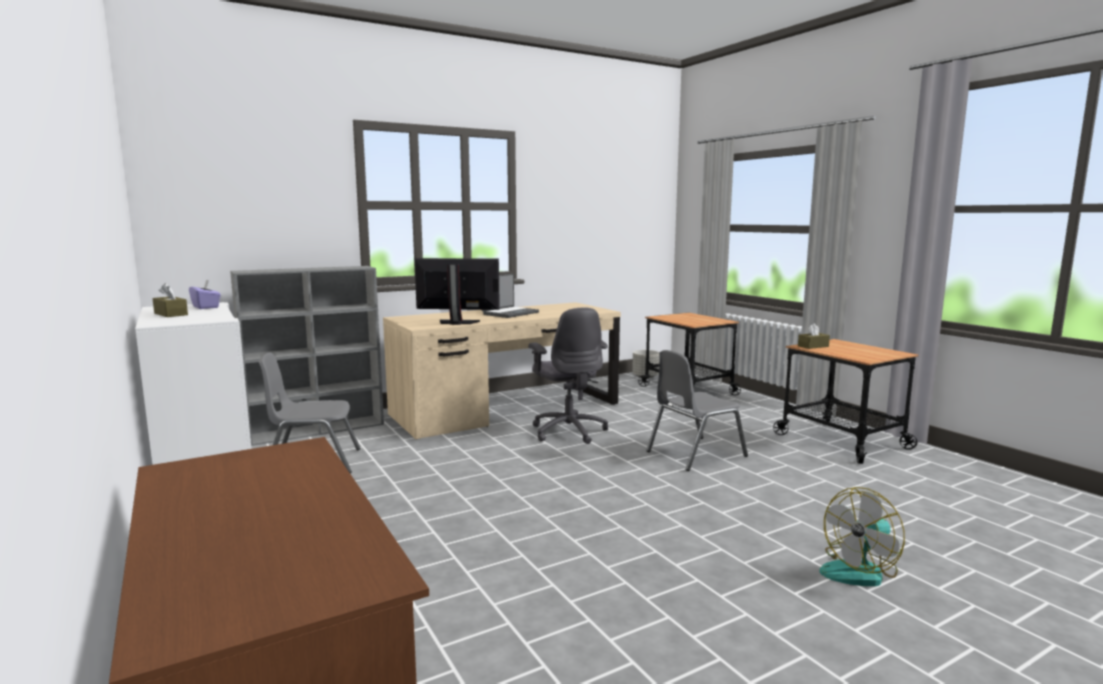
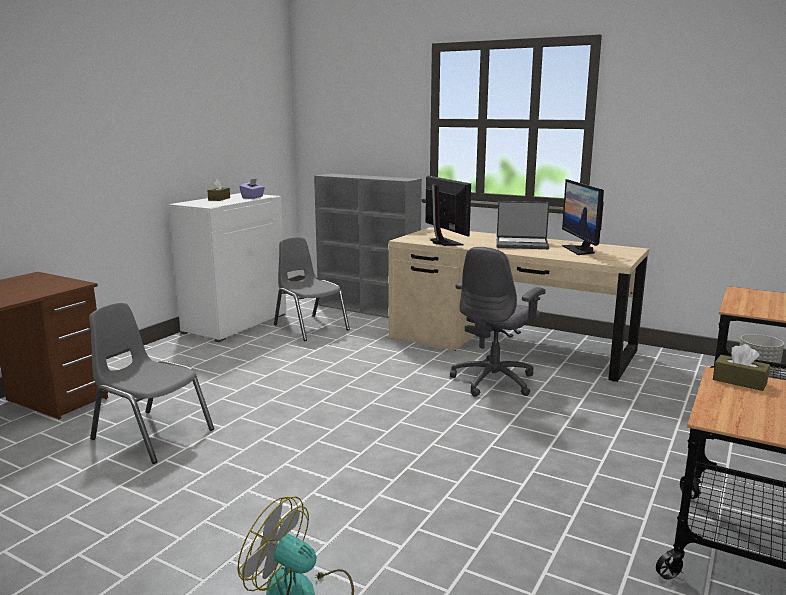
camera: 60 degrees right, 5 degrees up
(554, 309) = (580, 250): none -> monitor
(694, 454) = (525, 452): grey chair -> grey chair (152, 435)

